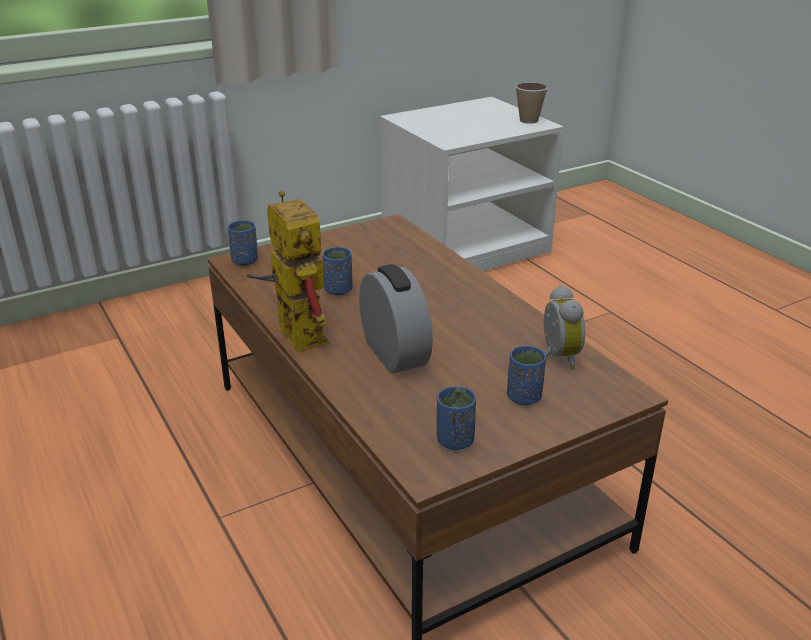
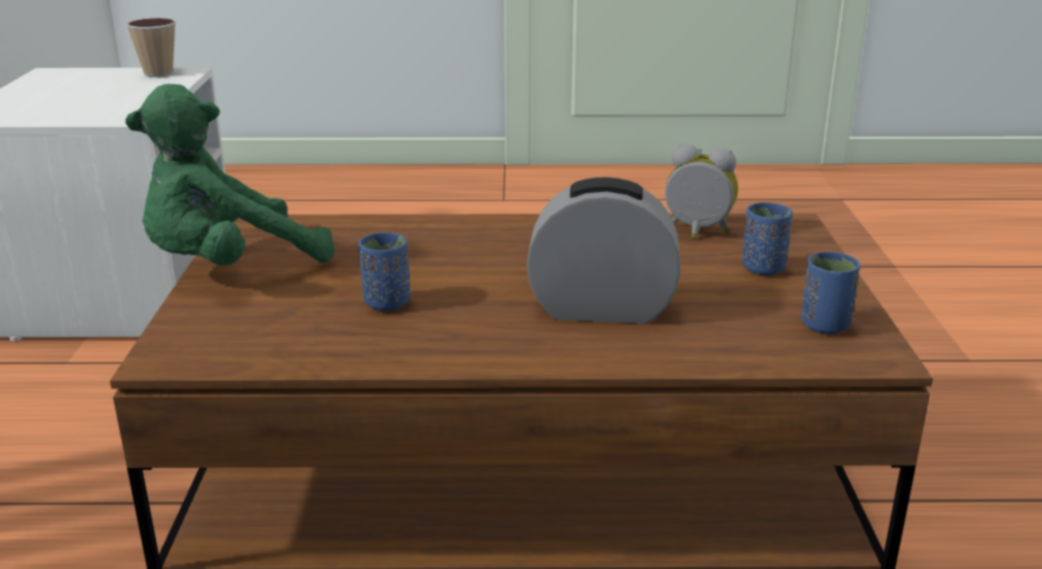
camera: 60 degrees left, 5 degrees down
(245, 261) = (181, 349): blue cup -> none
(293, 331) = (465, 361): toy robot -> none
(338, 238) = (229, 267): none -> green plush toy

